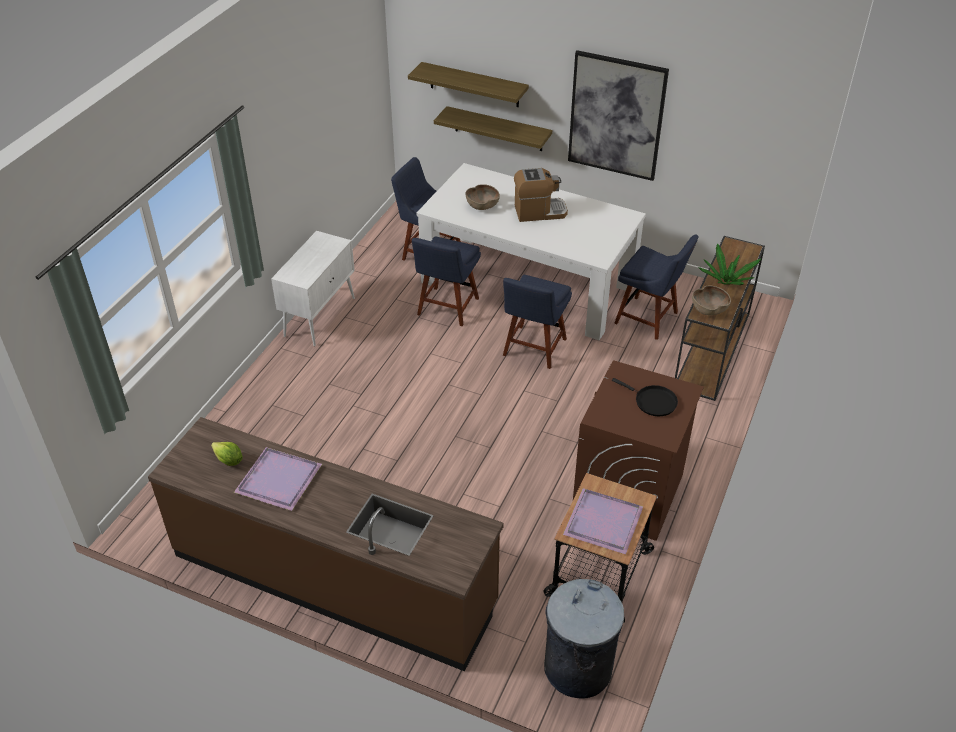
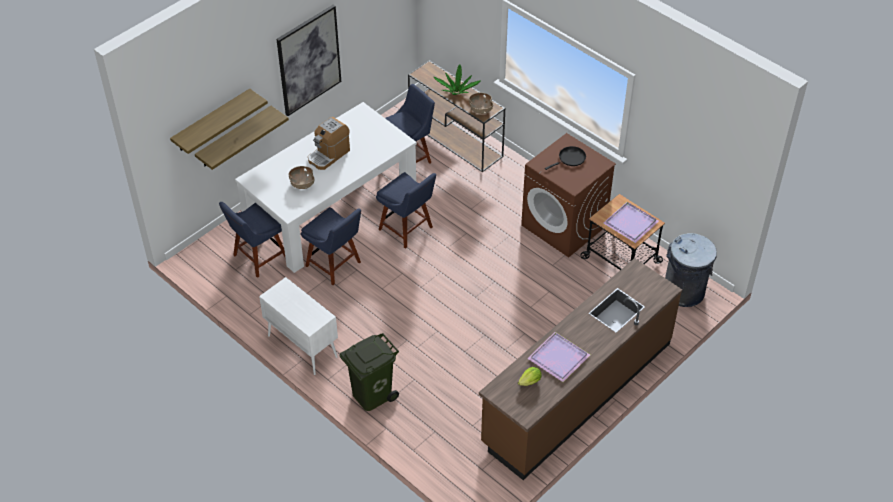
camera: 70 degrees left, 5 degrees up
(270, 387) = (371, 394): none -> green trash can
(539, 212) = (328, 155): coffee machine -> coffee machine turned 150 degrees counterclockwise

